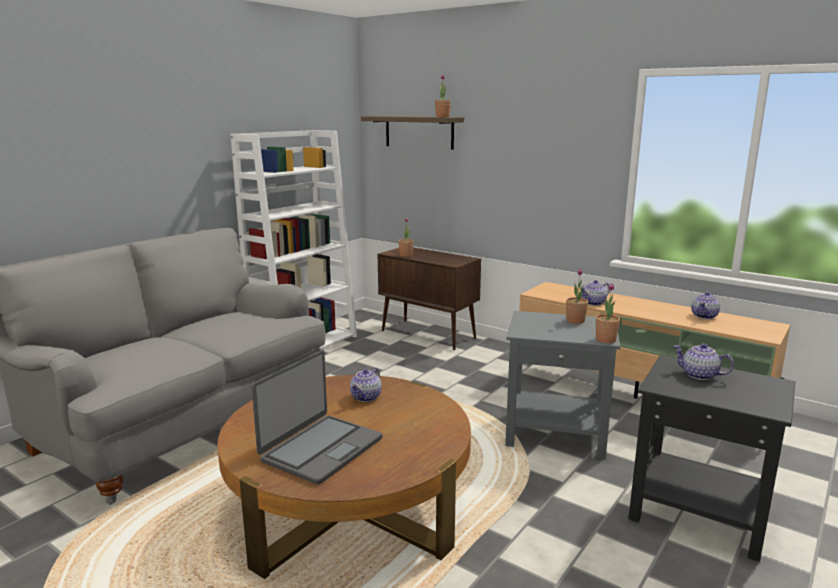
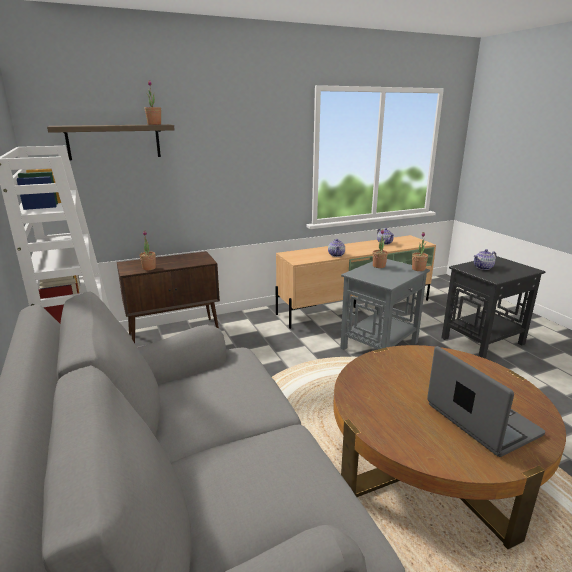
camera: 60 degrees left, 5 degrees up
(366, 397) = (392, 376): teapot -> none

